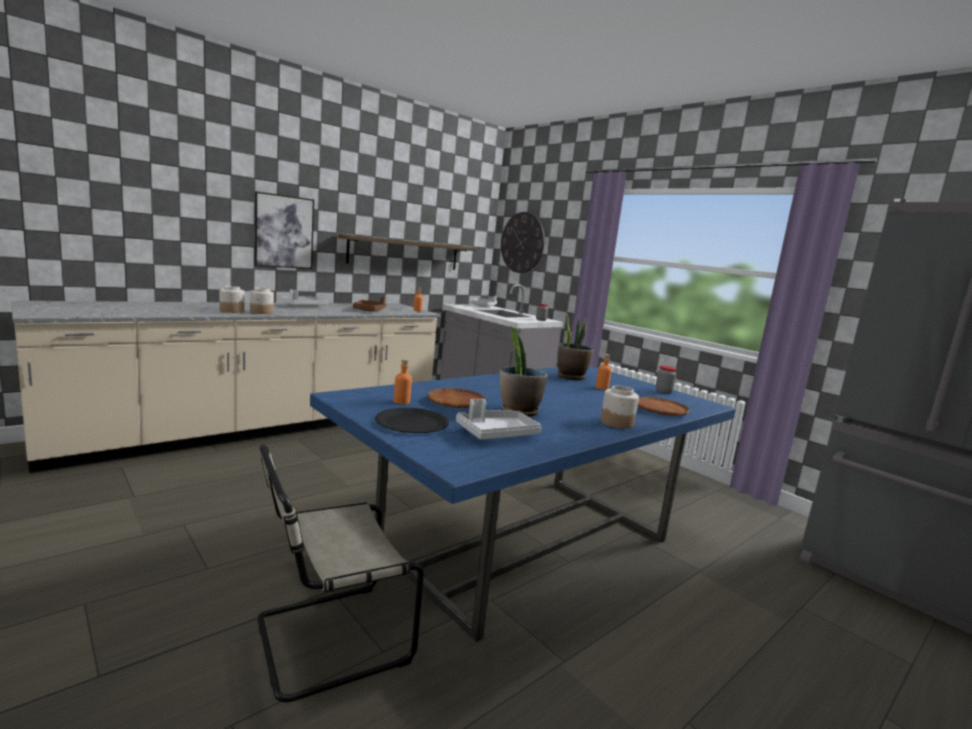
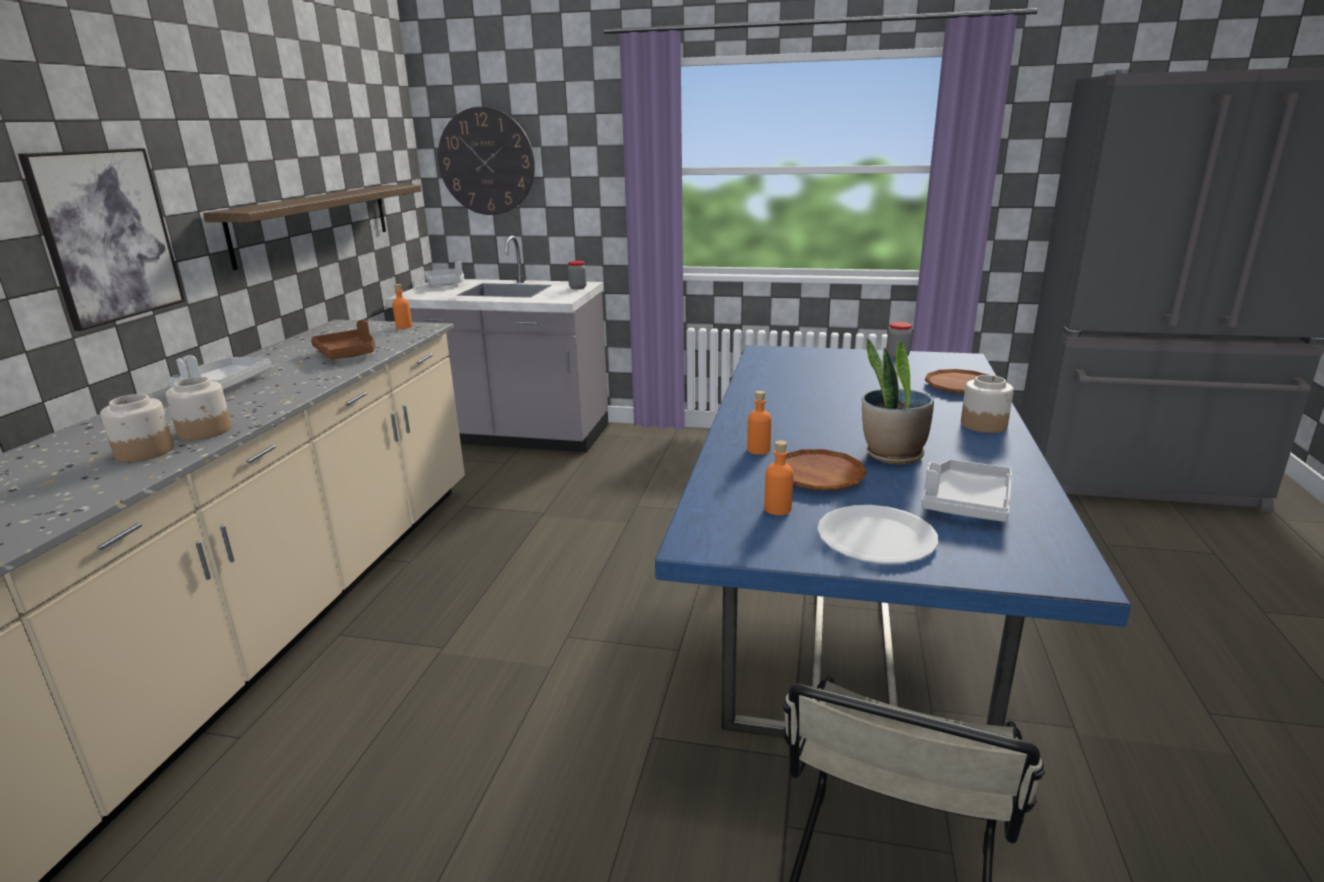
camera: 35 degrees left, 10 degrees up
(412, 423) = (876, 537): black plate -> white plate
(571, 376) = (790, 373): potted plant -> none
(602, 388) = (852, 377): orange bottle -> orange bottle (758, 450)

